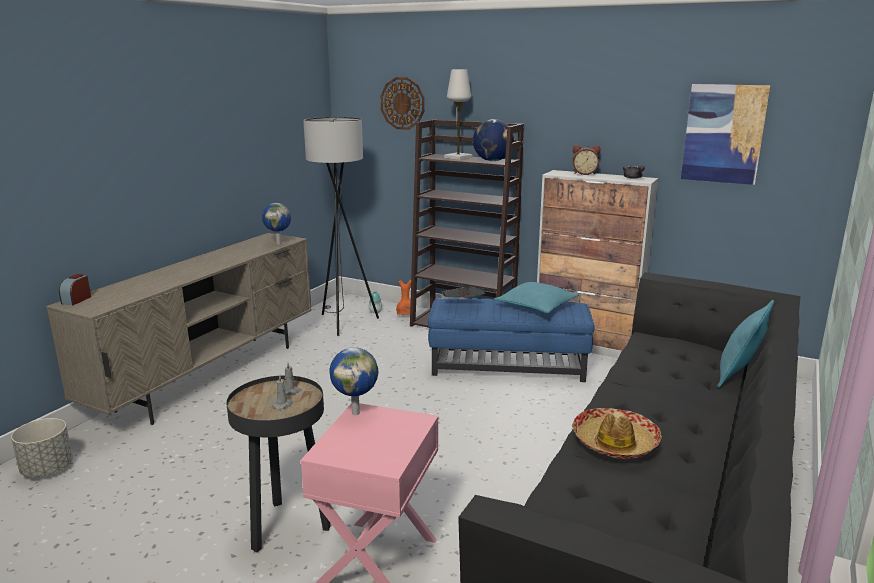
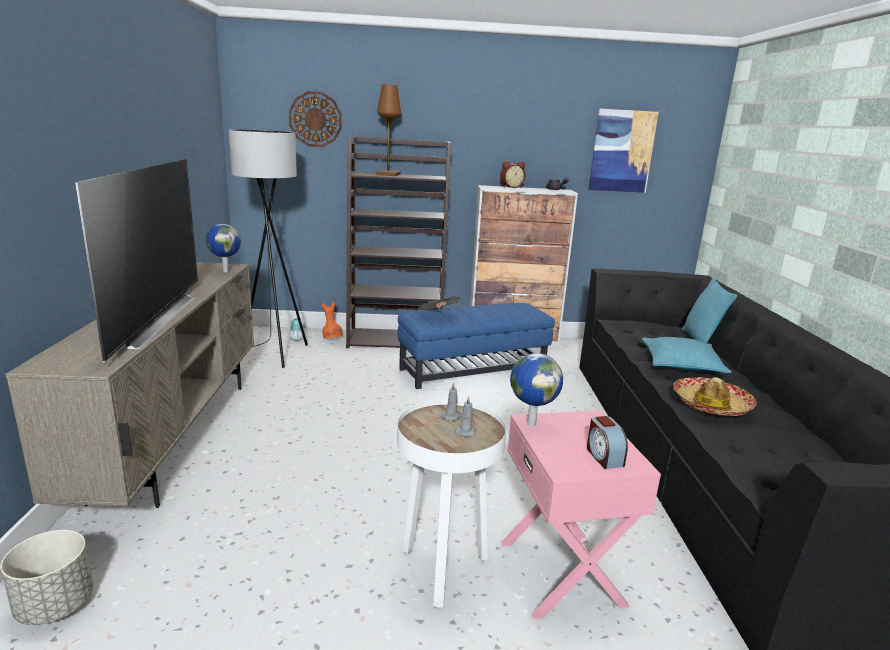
camera: 30 degrees left, 0 degrees up
(76, 300) = (47, 360): alarm clock -> alarm clock (603, 456)
(171, 278) = (149, 319): none -> television
(286, 527) = (442, 571): black side table -> white side table
(458, 157) = (388, 174): white table lamp -> brown table lamp
(493, 161) = (426, 177): globe -> none
(536, 306) = (498, 309): turquoise pillow -> turquoise pillow (681, 365)

